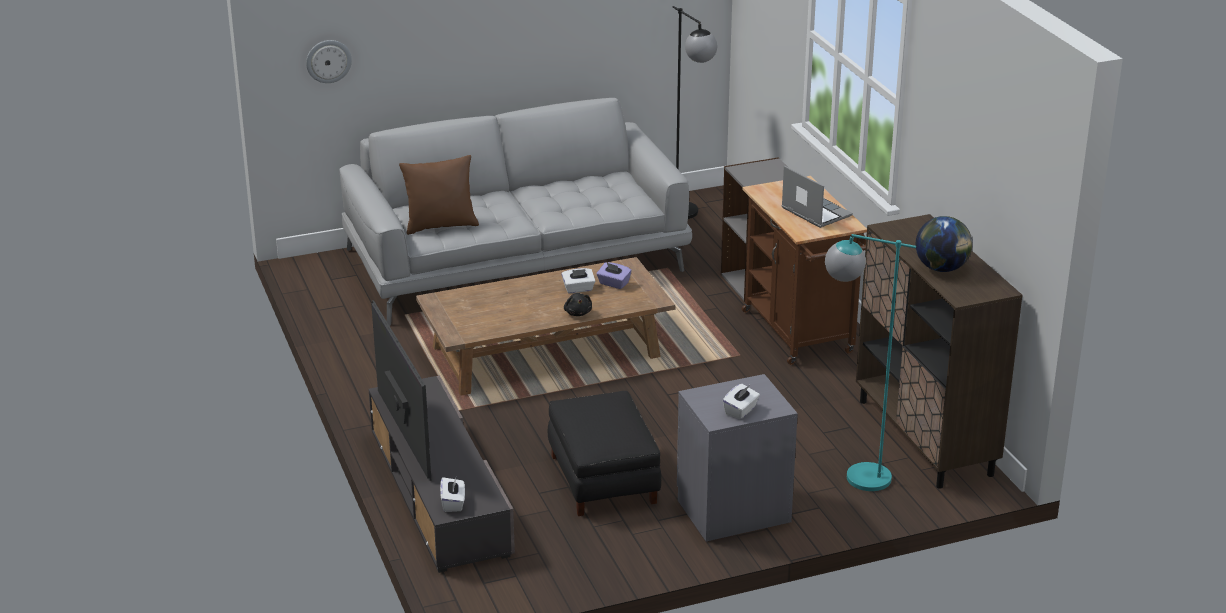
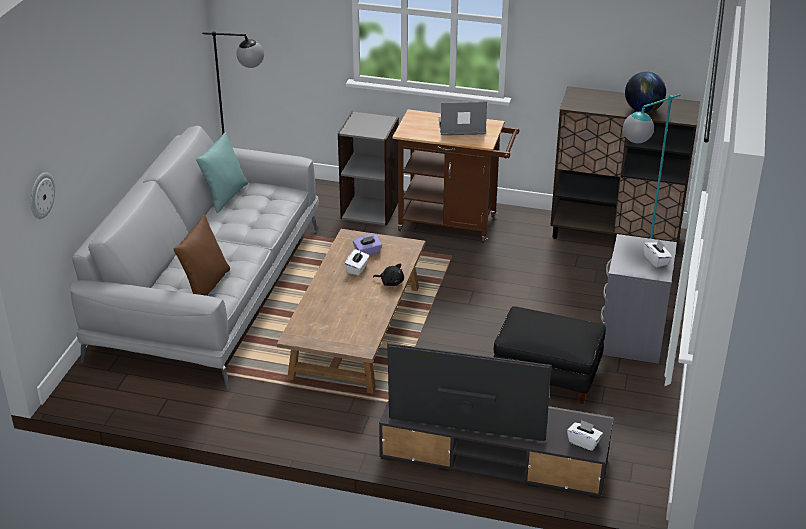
camera: 55 degrees left, 5 degrees up
(590, 179) = (225, 196): none -> turquoise pillow

